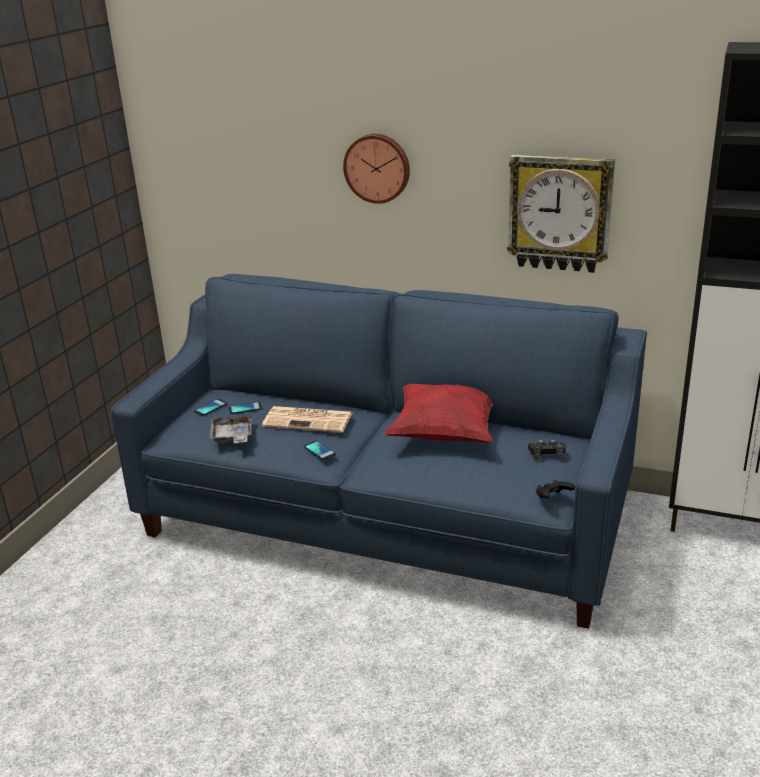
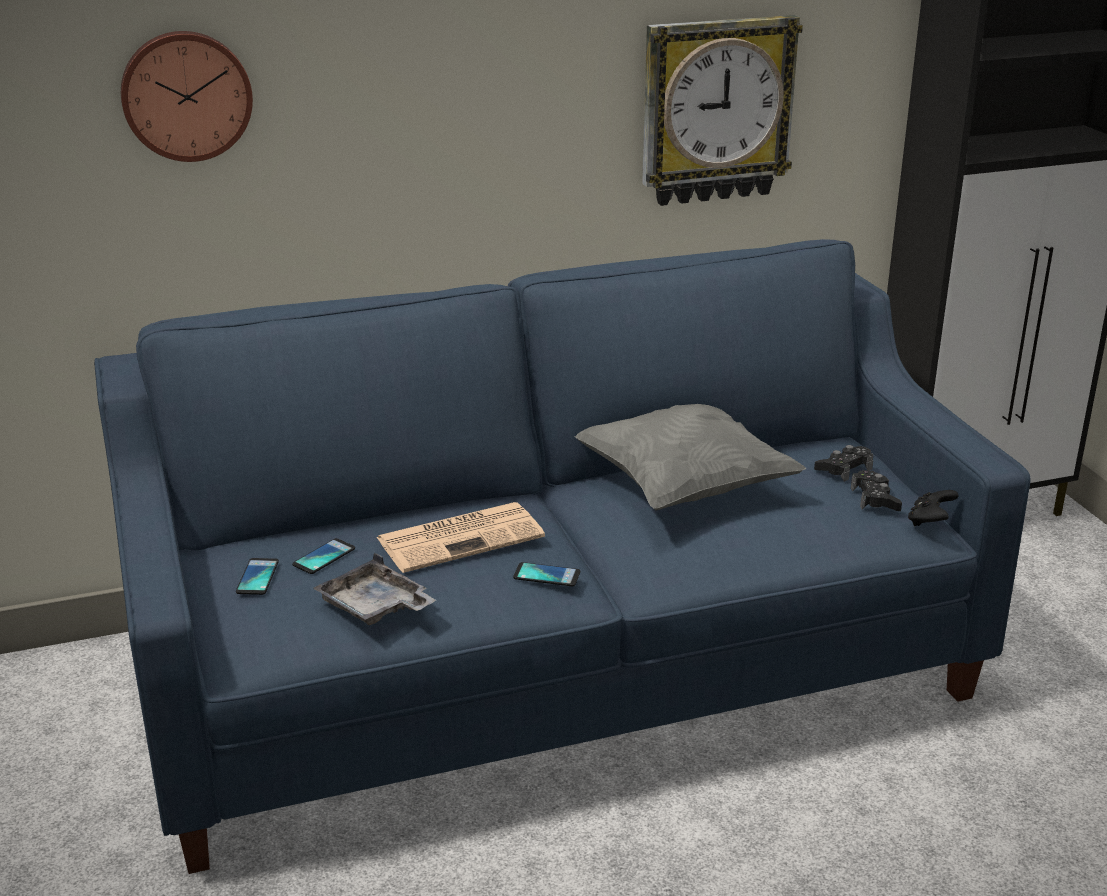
camera: 40 degrees left, 0 degrees up
(377, 168) = (418, 75): wall clock -> wall clock (186, 95)
(445, 432) = (683, 486): red pillow -> grey pillow
(538, 475) = (875, 499): none -> black game controller

